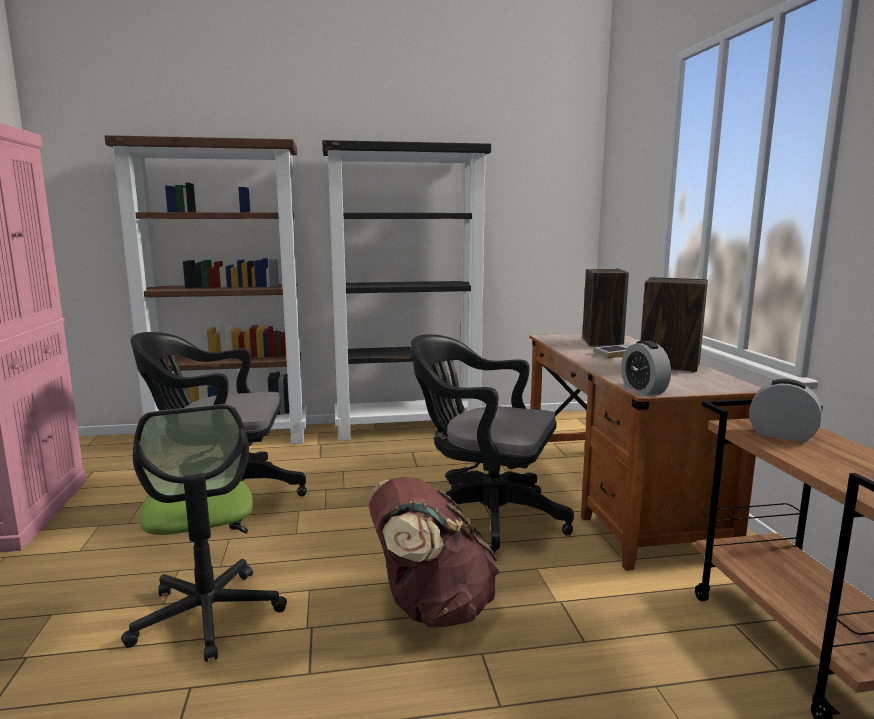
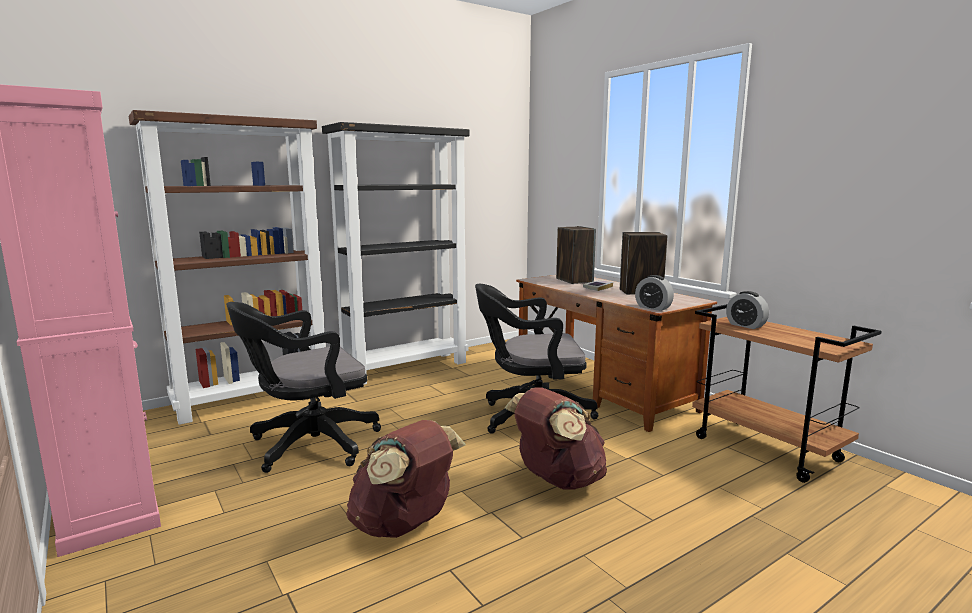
camera: 25 degrees left, 0 degrees up
(208, 615) = (404, 525): office chair -> brown backpack
(781, 435) = (745, 325): alarm clock -> alarm clock turned 135 degrees counterclockwise

